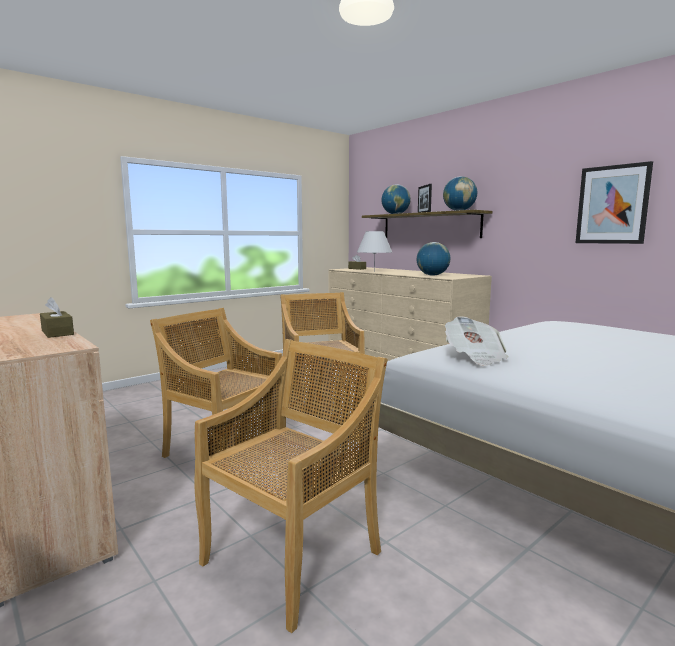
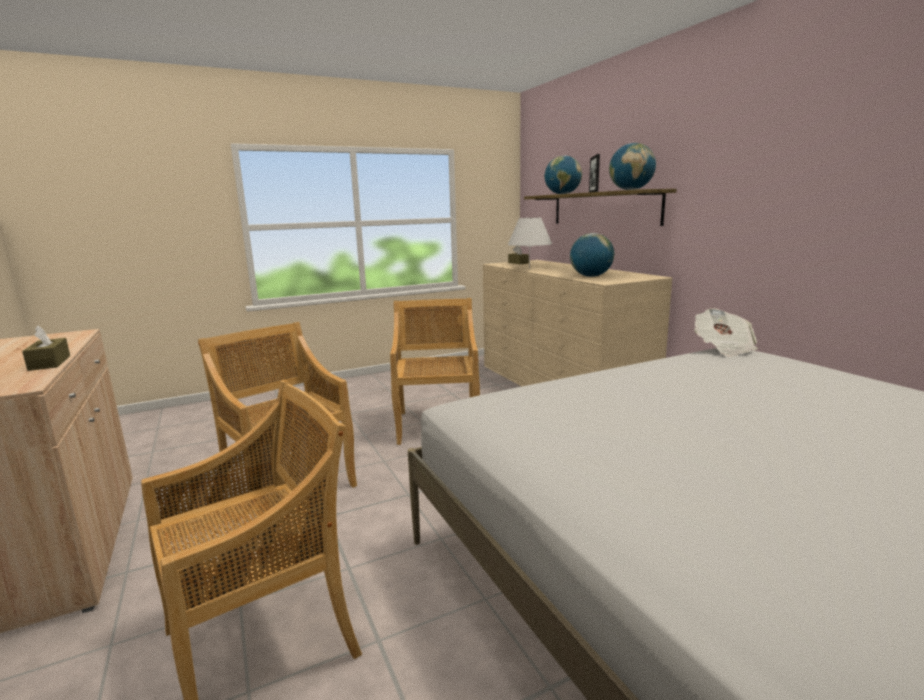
camera: 15 degrees right, 5 degrees up
(475, 357) = (530, 414): newspaper -> newspaper (723, 348)
(612, 205) = (837, 179): picture -> none

